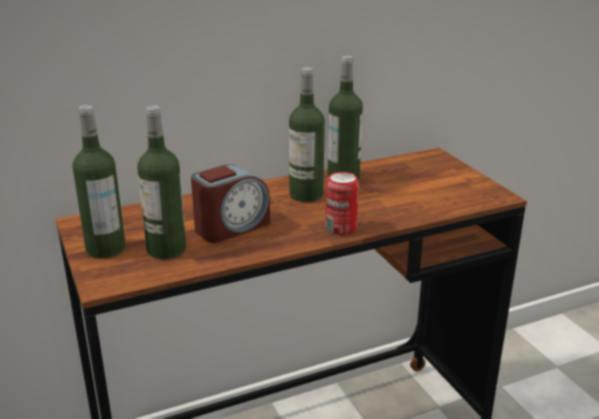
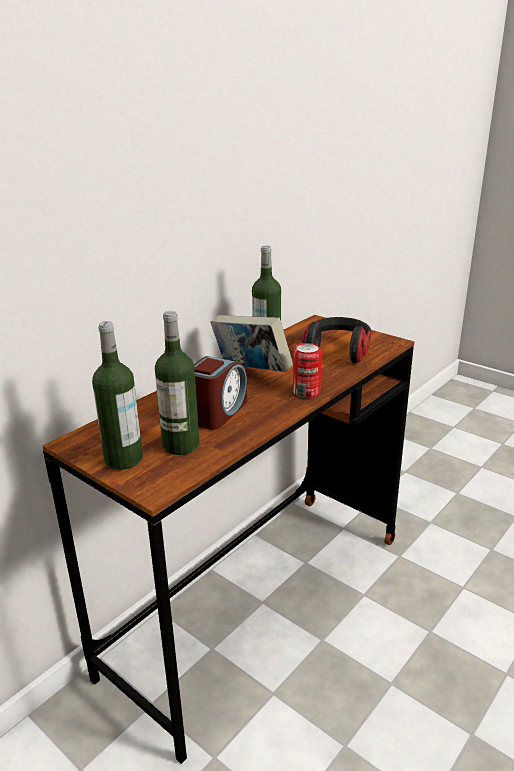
camera: 25 degrees left, 0 degrees up
(306, 195) = (251, 372): bottle -> book
(422, 193) = (338, 351): none -> headphones

